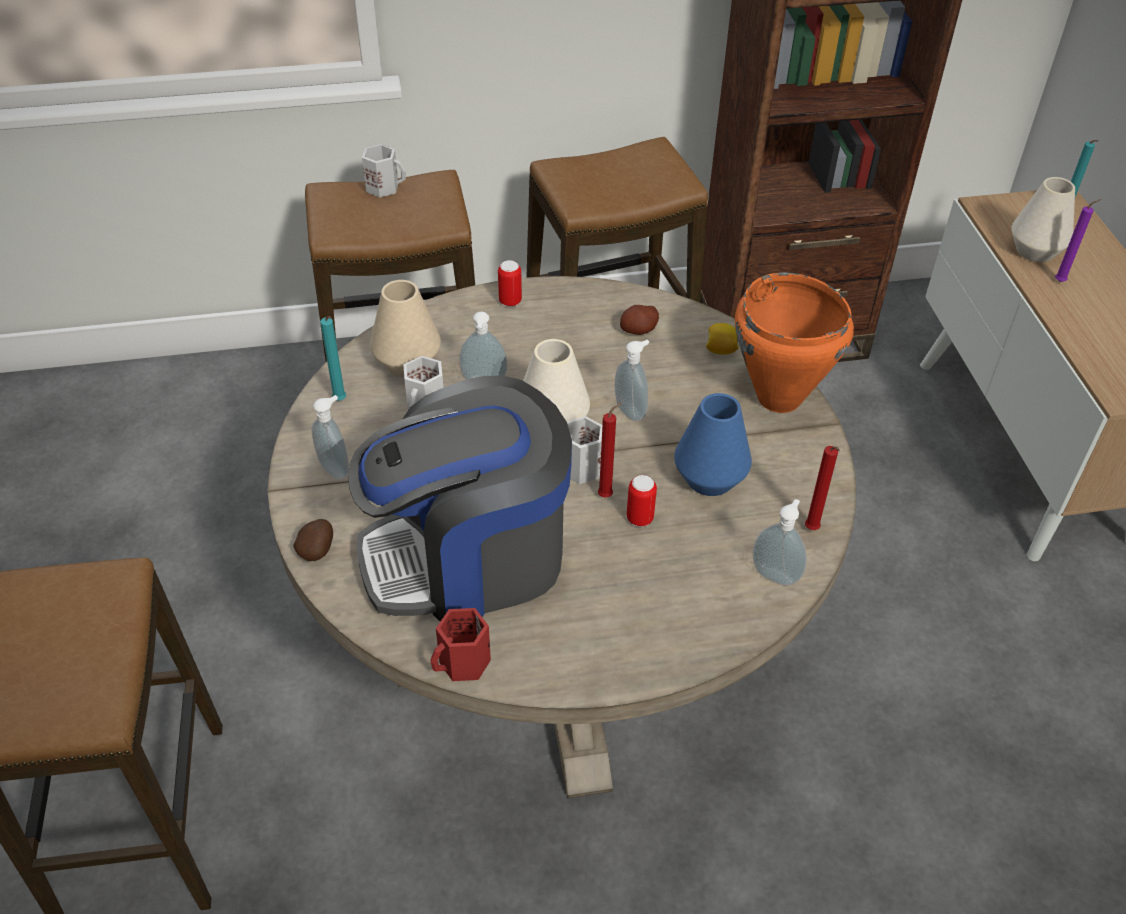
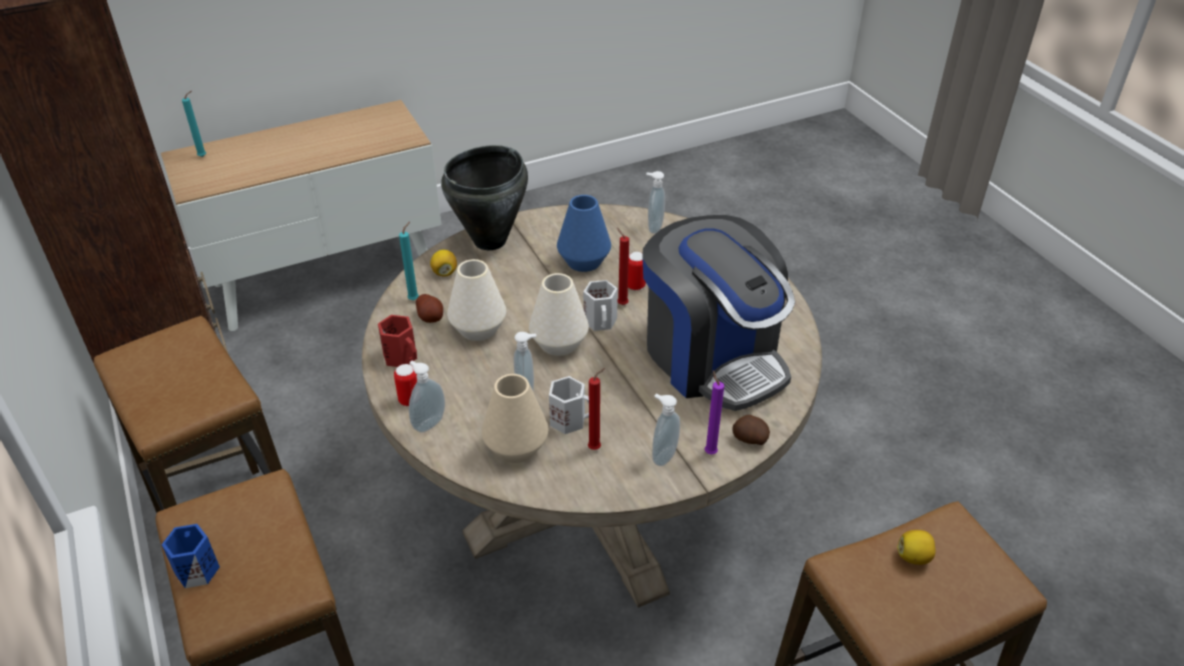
camera: 105 degrees left, 5 degrees down
(86, 654) = (914, 557): none -> lemon
(340, 401) = (583, 478): turquoise candle -> turquoise candle (415, 299)
(384, 187) = (196, 569): white mug -> blue mug
(464, 664) = (798, 339): red mug -> red mug (402, 356)
(631, 411) = (529, 306): soap dispenser -> soap dispenser (428, 423)
(778, 398) = (491, 240): orange cooking pot -> black cooking pot
(812, 530) = (610, 217): red candle -> red candle (596, 448)
(1035, 251) = (252, 168): white vase -> white vase (478, 329)
(1061, 281) = (289, 157): purple candle -> purple candle (709, 451)

